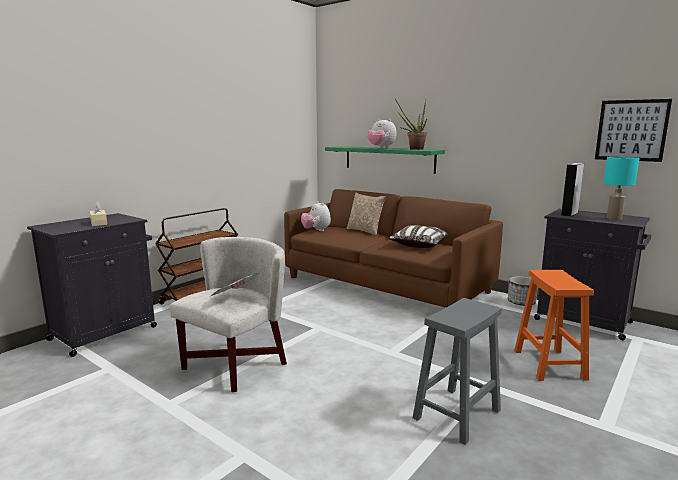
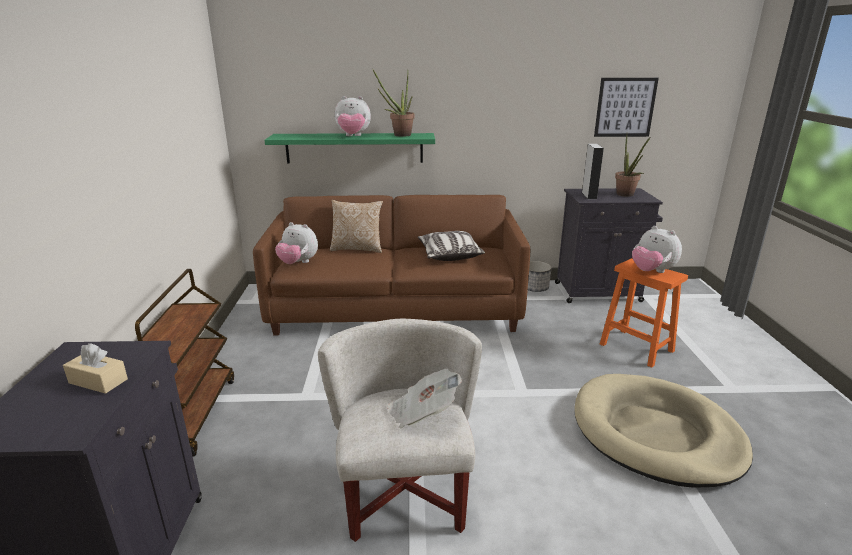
camera: 40 degrees left, 10 degrees up
(456, 415) = (656, 433): grey stool -> beige dog bed
(558, 280) = (652, 271): none -> plush toy
(613, 218) = (626, 195): turquoise table lamp -> potted plant

